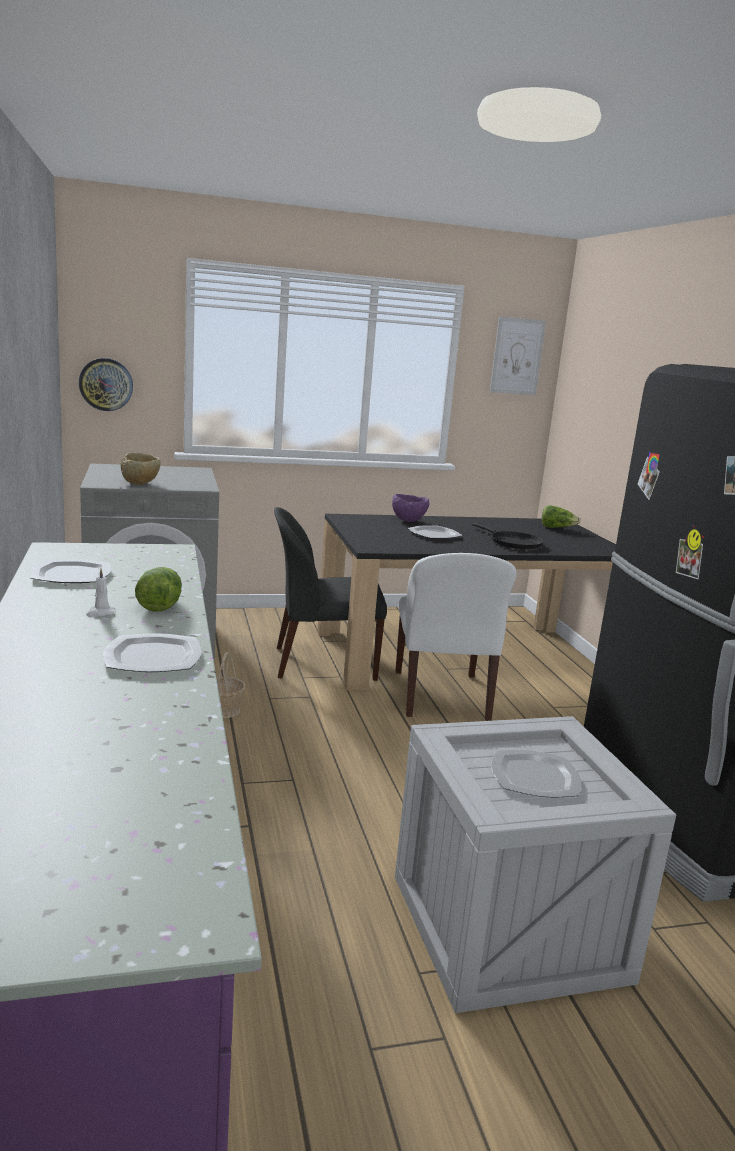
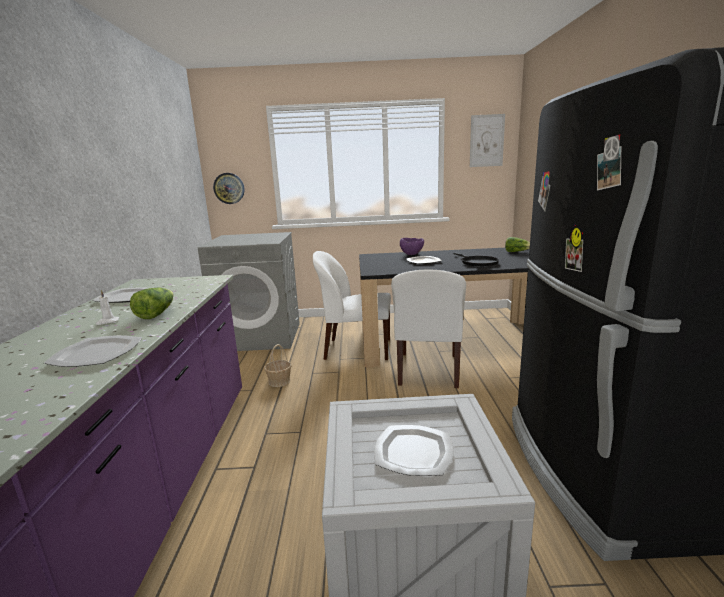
camera: 15 degrees right, 0 degrees up
(141, 484) = (236, 243): beige bowl -> none
(322, 663) = (356, 349): black chair -> white chair

